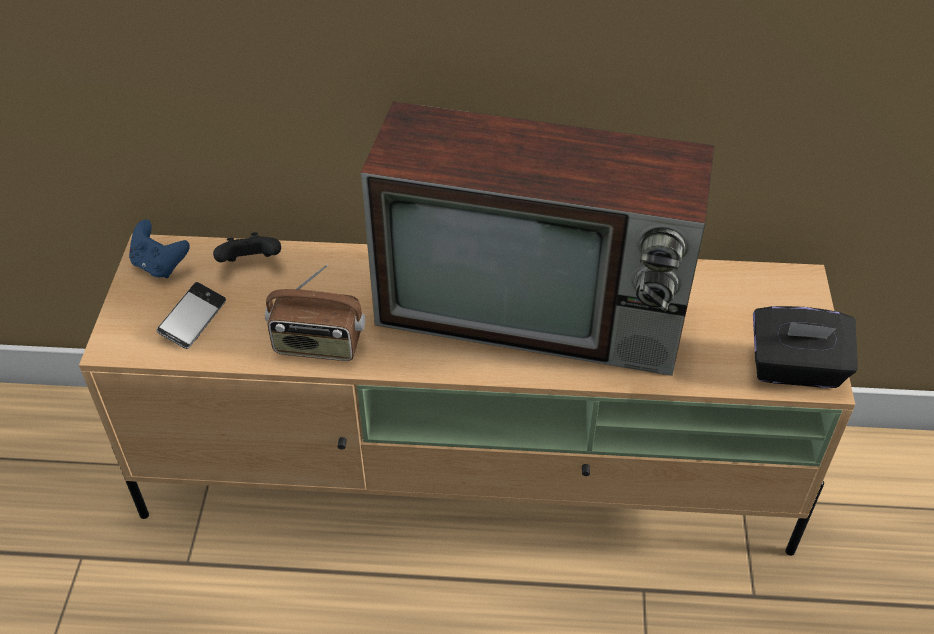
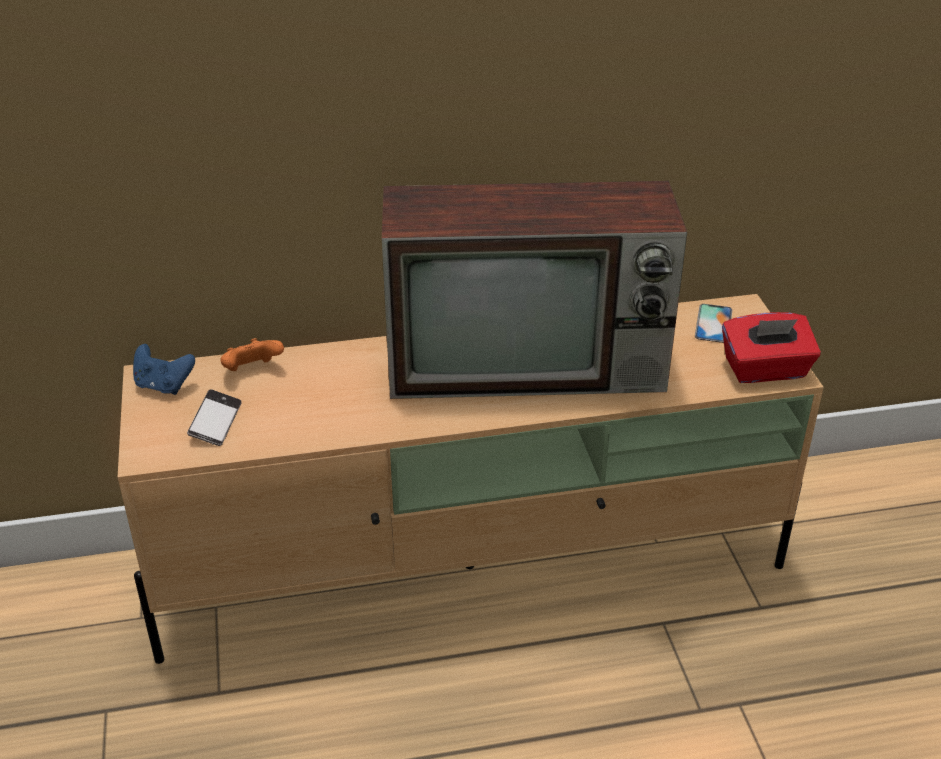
camera: 15 degrees left, 10 degrees down
(251, 264) = (252, 371): black game controller -> orange game controller
(318, 345) = (344, 422): radio -> none
(758, 296) = (713, 323): none -> phone
(795, 369) = (765, 370): black tissue box -> red tissue box

